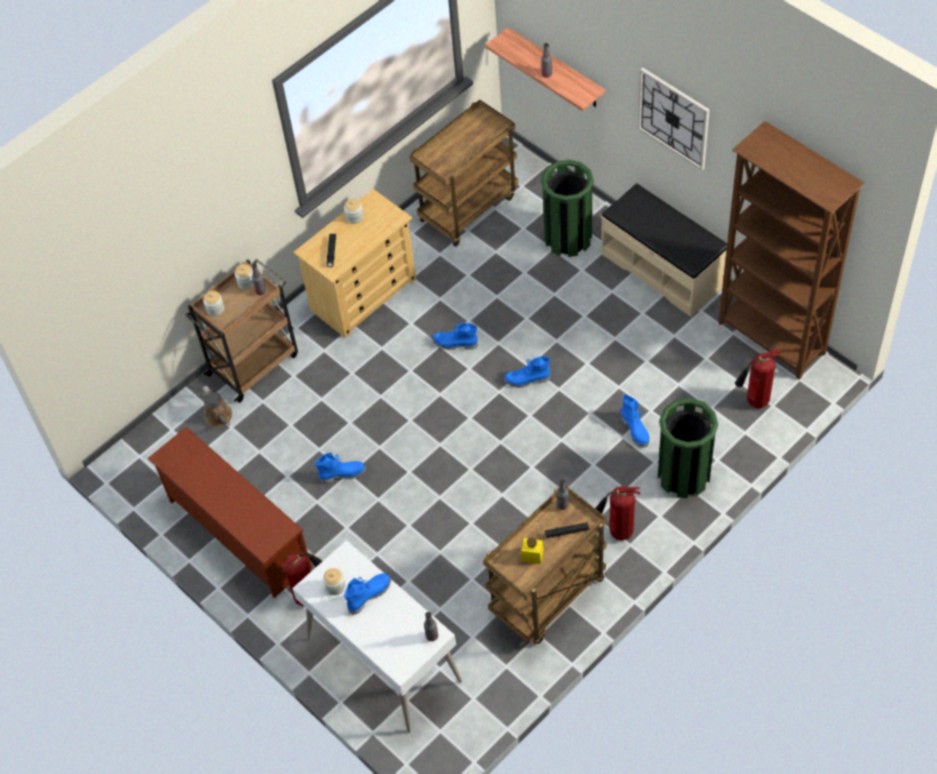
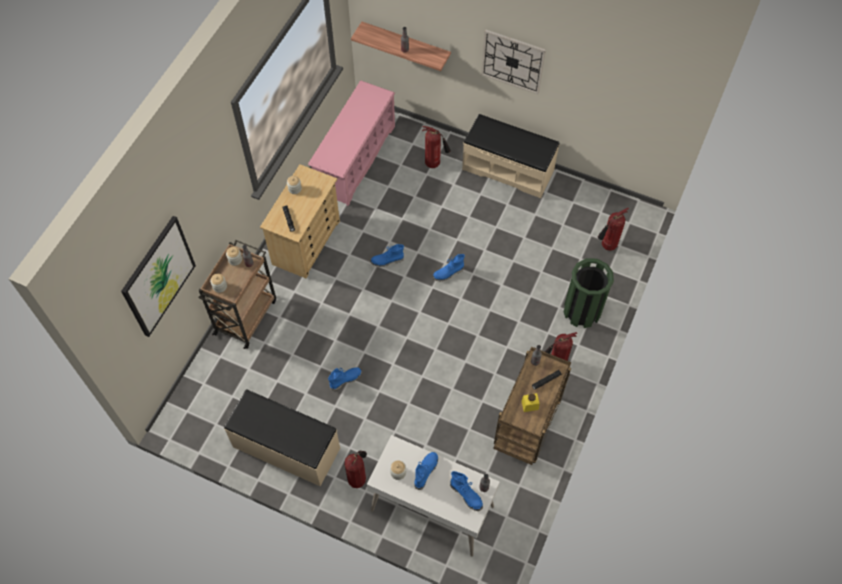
camera: 25 degrees left, 5 degrees up
(128, 267) = (158, 276): none -> picture
(220, 417) = (236, 364): brown watering can -> none
(237, 534) = (286, 448): brown shoe rack -> beige bench
(468, 207) = (355, 159): brown cart -> pink shoe rack
(568, 238) = (434, 164): green trash can -> fire extinguisher
(635, 430) = (537, 288): blue boot -> blue boot (467, 495)
(771, 339) = (600, 200): brown bookcase -> none

